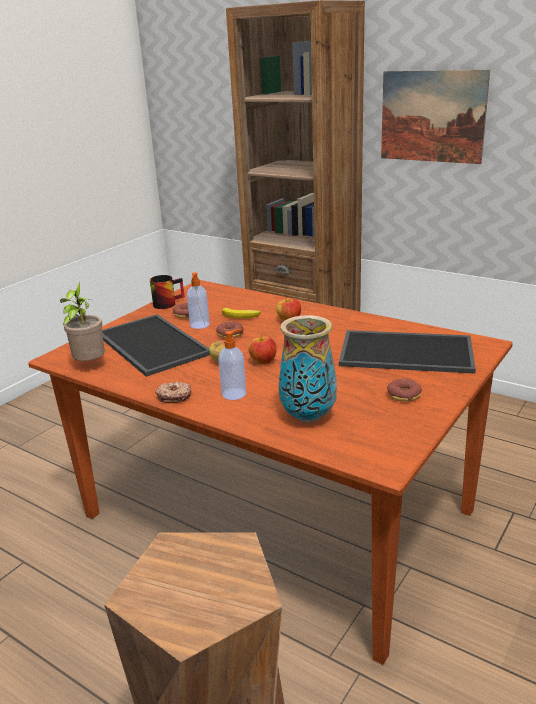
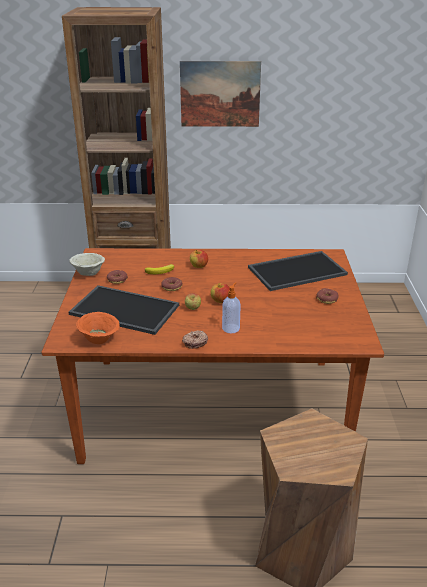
camera: 35 degrees left, 5 degrees up
(89, 365) = (99, 339): potted plant -> orange bowl
(167, 303) = (88, 274): mug -> beige bowl
(199, 325) = (140, 286): soap dispenser -> none
(309, 416) = (292, 328): vase -> none

